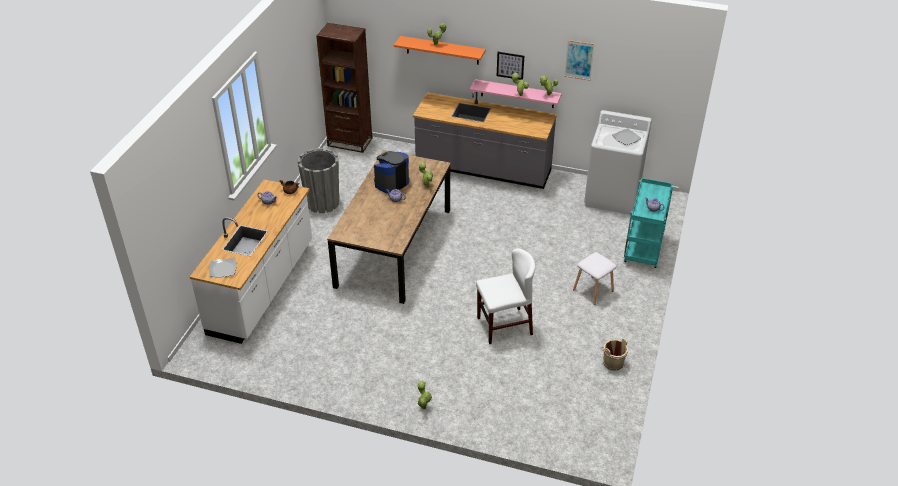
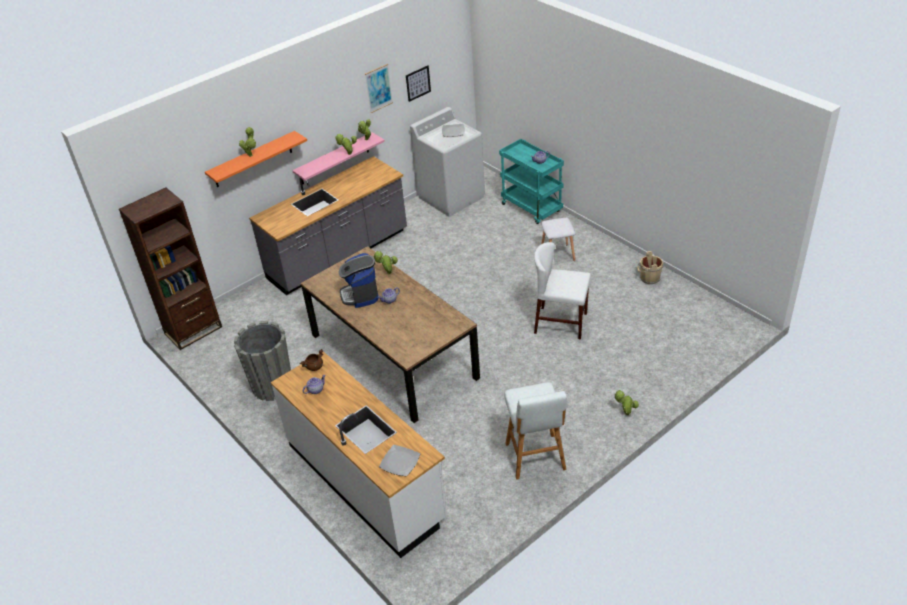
camera: 55 degrees left, 0 degrees up
(338, 369) = (535, 458): none -> white stool
(504, 326) = (561, 323): white chair -> white chair turned 90 degrees counterclockwise
(510, 65) = (321, 133): picture -> picture (418, 83)

